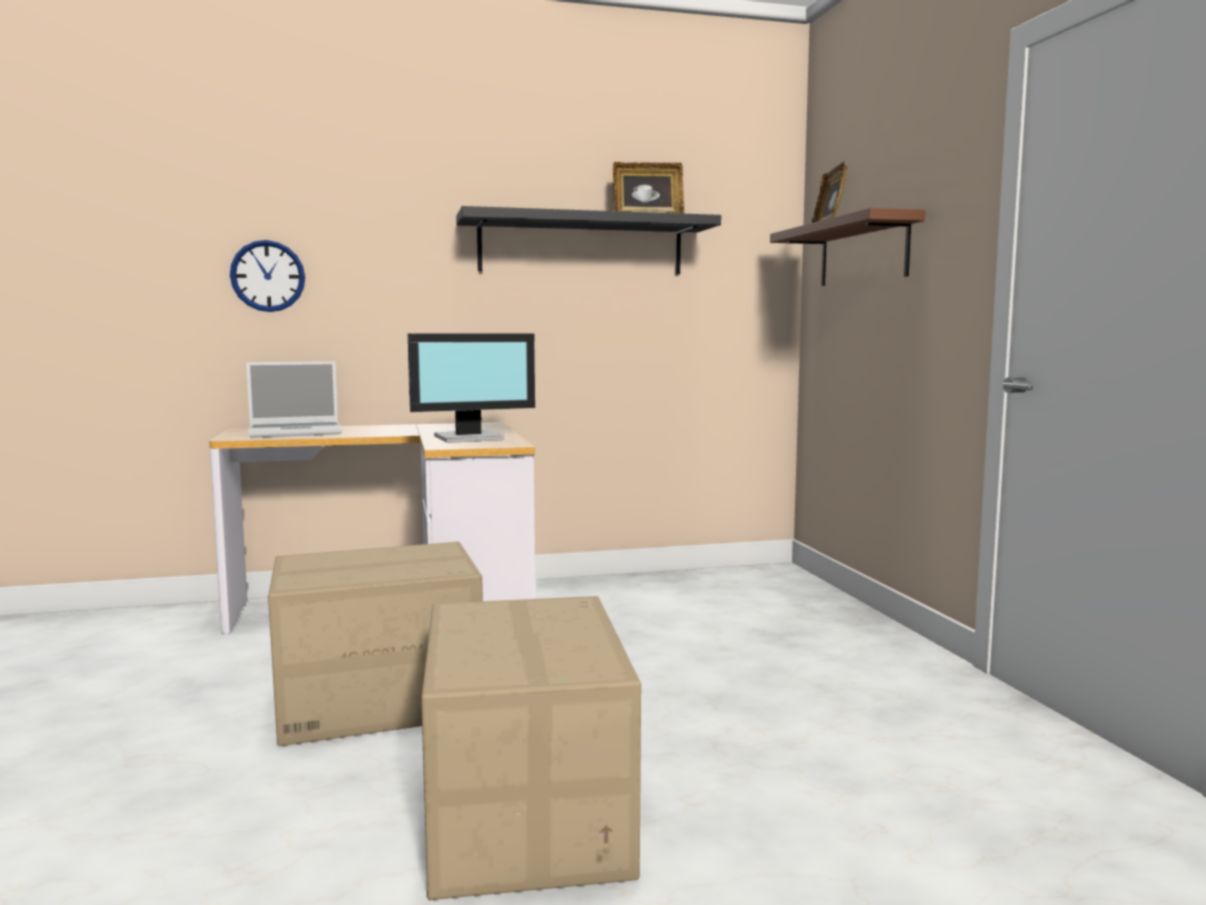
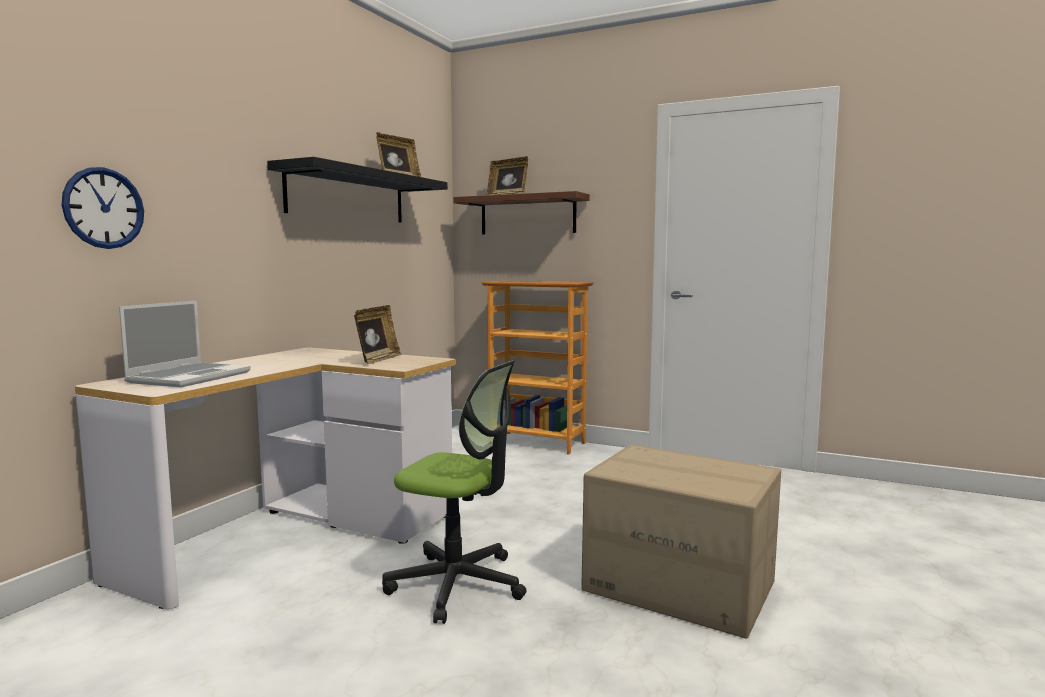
camera: 50 degrees left, 0 degrees up
(379, 703) = (457, 584): cardboard box -> office chair
(470, 438) = (378, 360): monitor -> picture frame
(834, 608) = (537, 443): none -> bookcase

